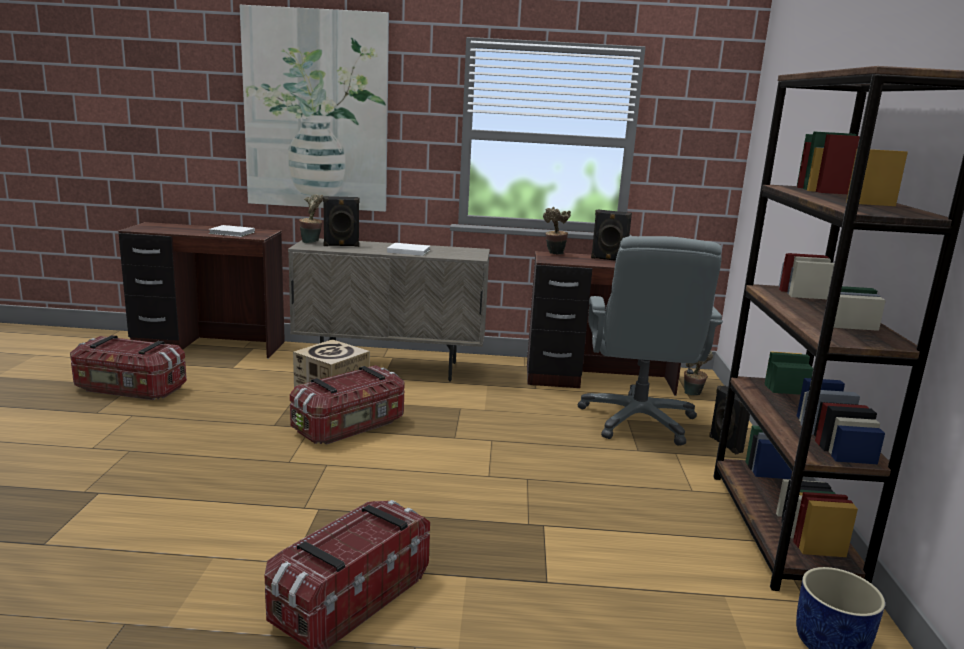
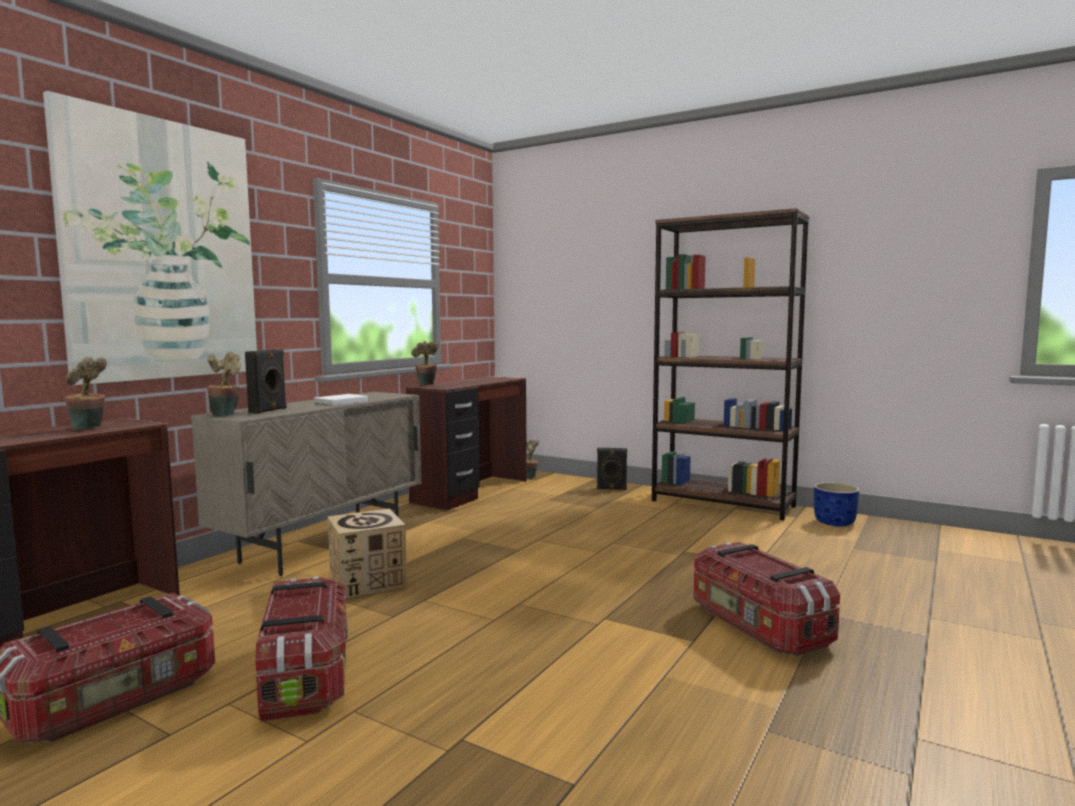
camera: 60 degrees left, 10 degrees down
(232, 233) = (89, 428): white book -> potted plant
(350, 427) = (446, 582): storage box -> storage box (306, 675)
(608, 259) = (464, 381): black speaker -> none
(638, 421) = (554, 497): grey office chair -> none

